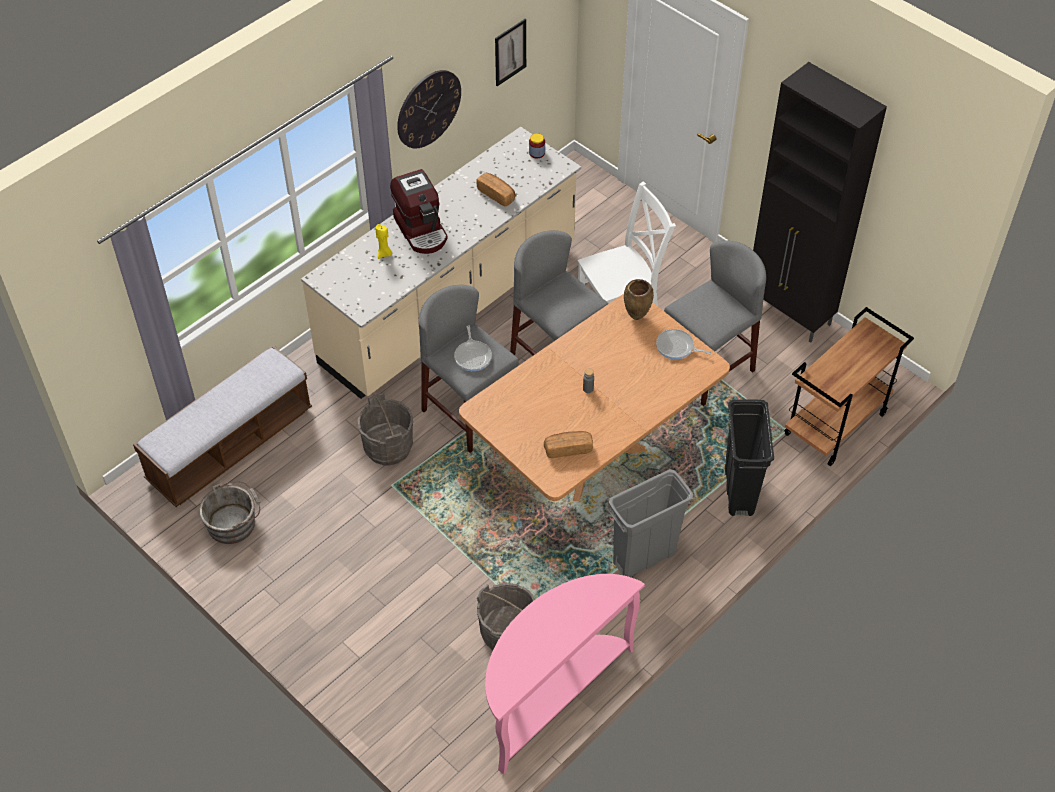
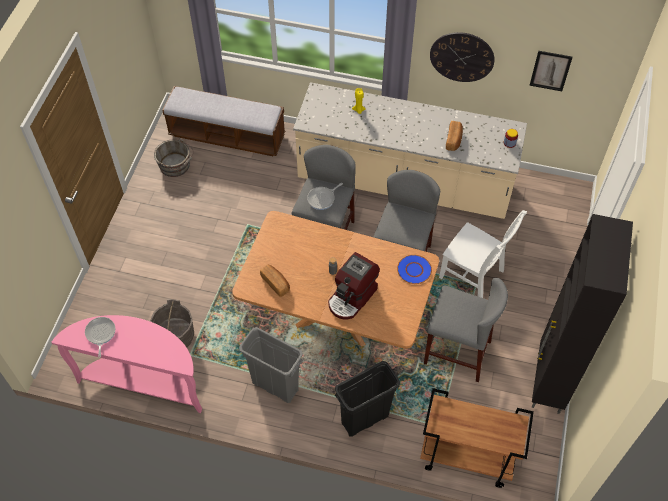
camera: 60 degrees right, 5 degrees up
(388, 447) = (274, 208): grey bucket -> none
(422, 230) = (392, 118): coffee machine -> coffee machine (352, 297)
(636, 317) = (414, 270): brown vase -> blue plate
(677, 347) = (404, 305): frying pan -> frying pan (100, 334)

